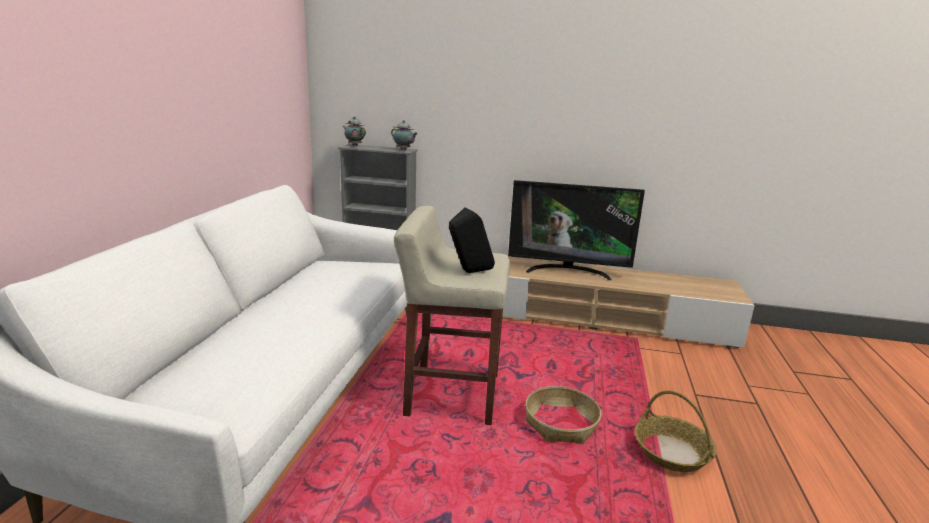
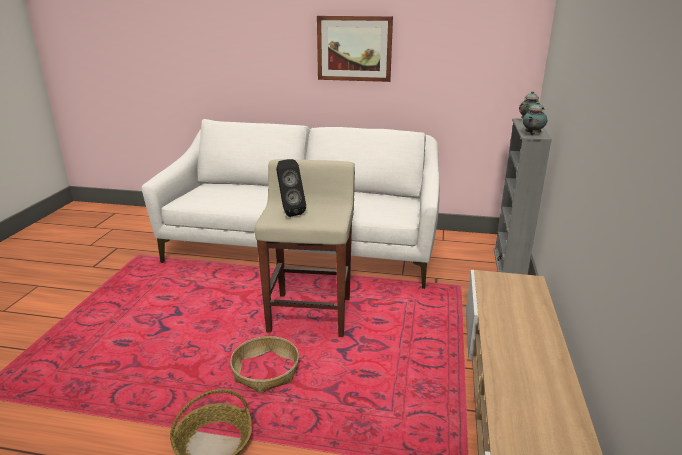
camera: 90 degrees right, 5 degrees up
(176, 88) = (354, 48): none -> picture
(568, 271) = (528, 349): television -> none

